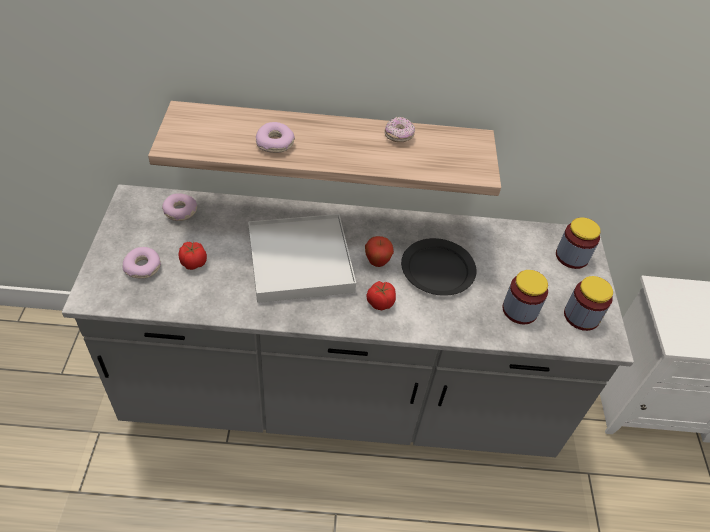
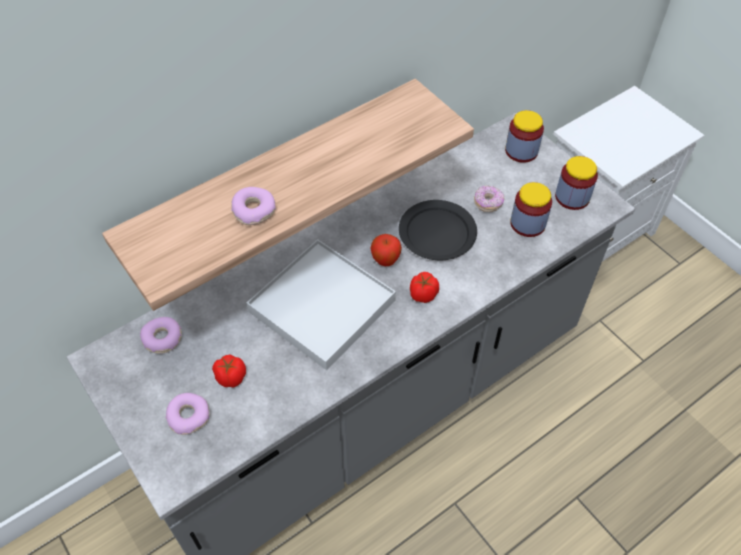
camera: 35 degrees left, 5 degrees up
(399, 136) = (349, 133): donut -> donut (488, 203)

